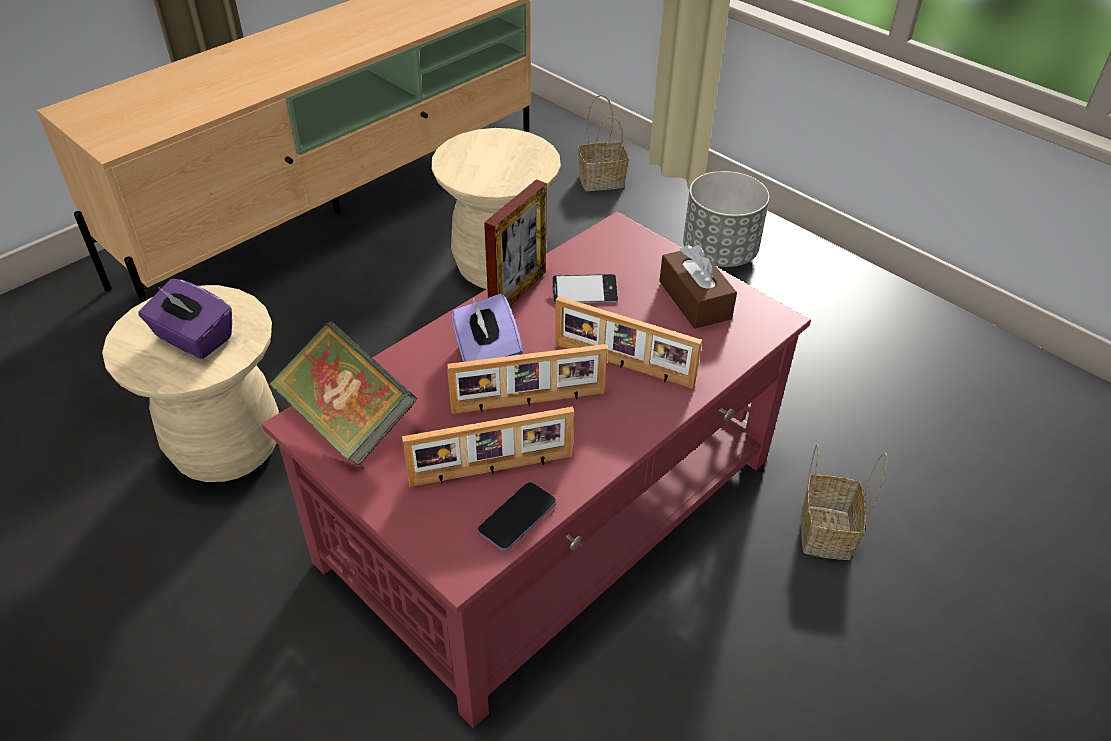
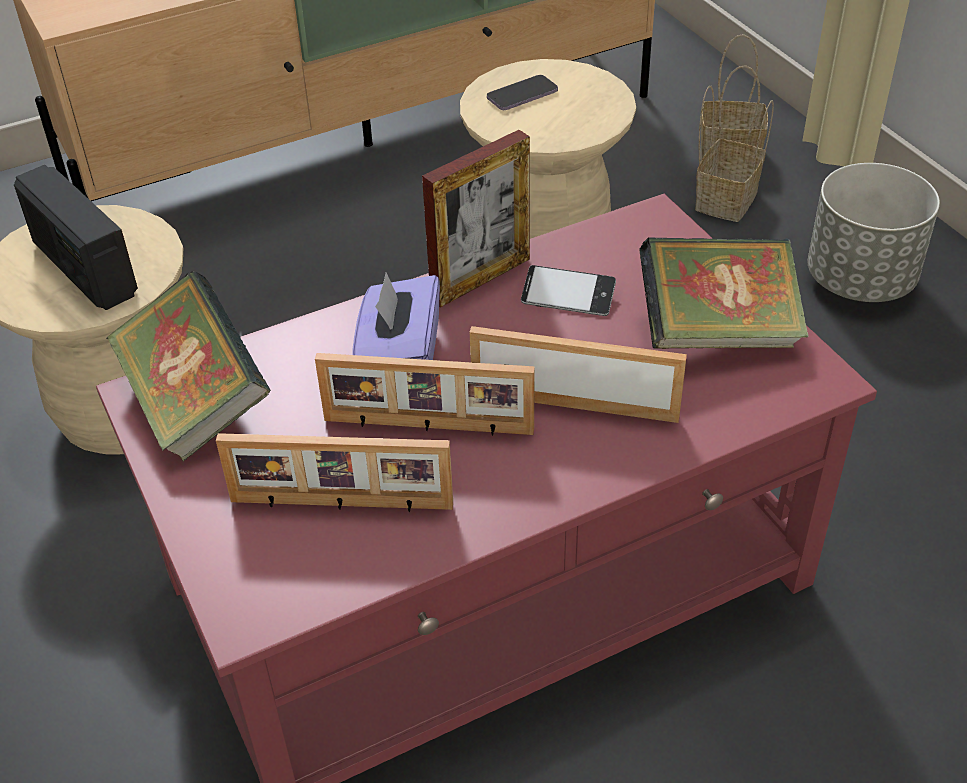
camera: 20 degrees right, 0 degrees up
(193, 338) = (83, 268): purple tissue box -> radio
(517, 518) = (345, 573): phone -> phone (522, 95)
(622, 365) = (575, 402): picture frame -> picture frame turned 150 degrees clockwise
(694, 300) = (717, 332): brown tissue box -> book
(824, 530) = (861, 701): basket -> basket (725, 198)

